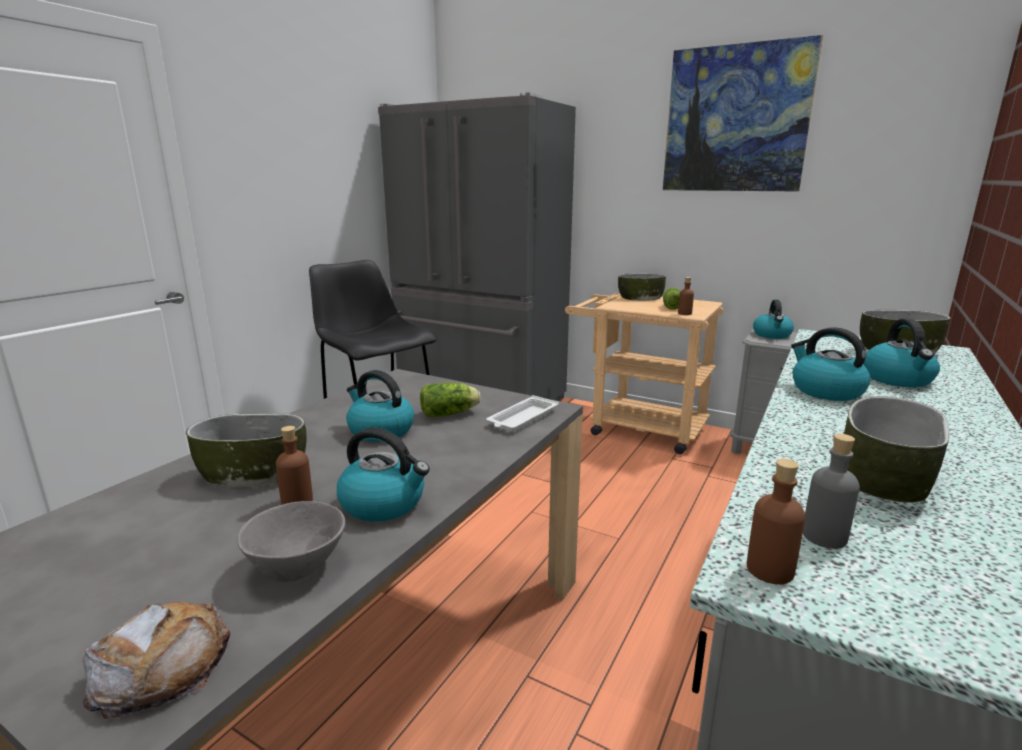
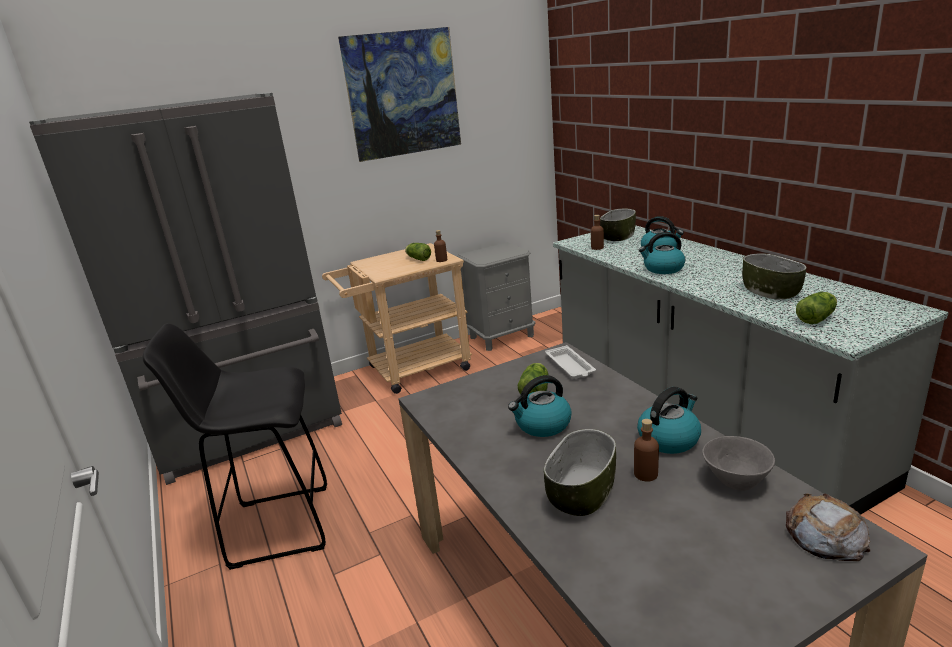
camera: 55 degrees left, 5 degrees up
(640, 298) = (376, 261): bowl -> none
(769, 570) = (840, 335): brown bottle -> brown bottle (597, 248)
(772, 335) = (481, 254): kettle -> none
(824, 536) = (817, 318): grey bottle -> lettuce

